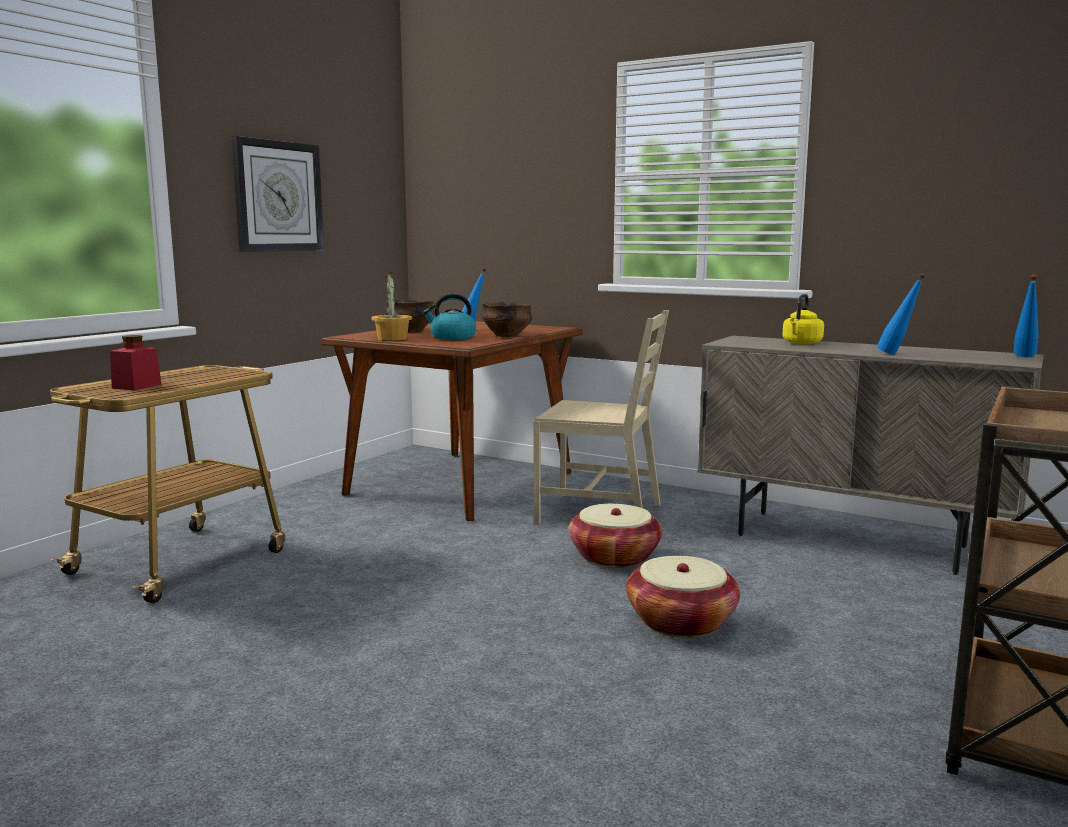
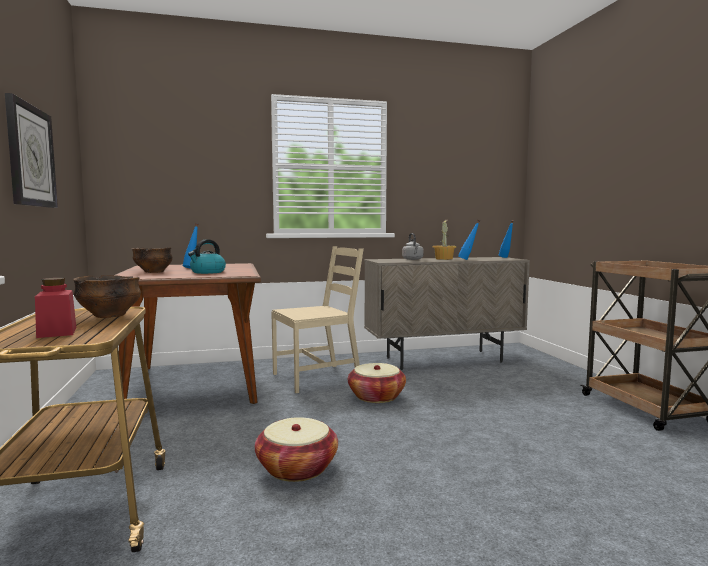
camera: 45 degrees left, 5 degrees down
(393, 338) = (168, 276): potted plant -> potted plant (444, 259)
(507, 335) = (236, 269): bowl -> bowl (109, 315)
(681, 622) = (471, 414): basket -> basket (297, 468)
(801, 343) = (413, 259): yellow kettle -> grey kettle

